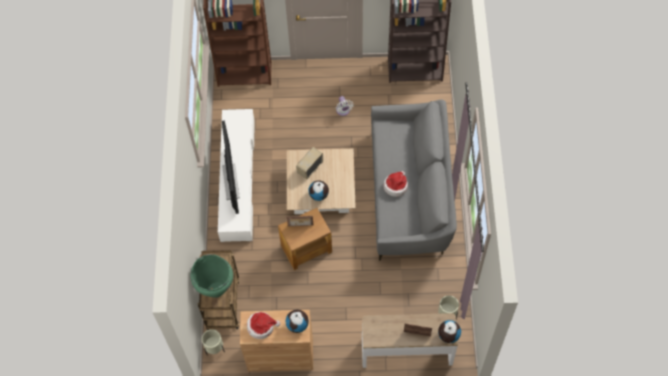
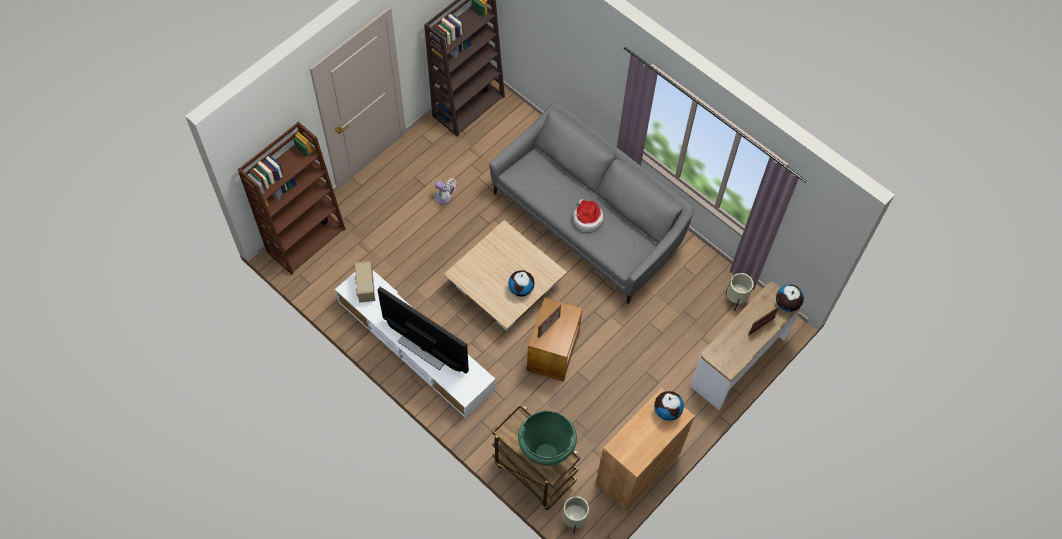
camera: 50 degrees left, 0 degrees up
(261, 326) = (637, 443): hat -> none
(310, 168) = (484, 271): radio -> radio (365, 287)

